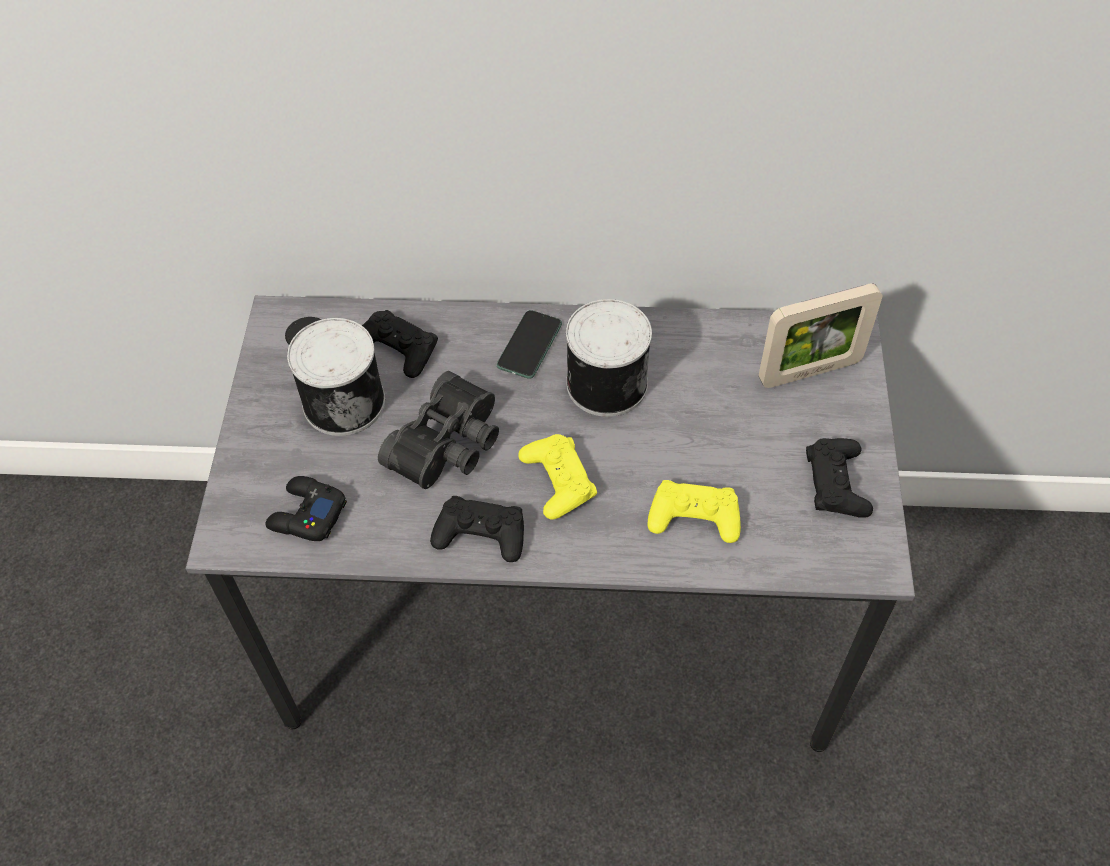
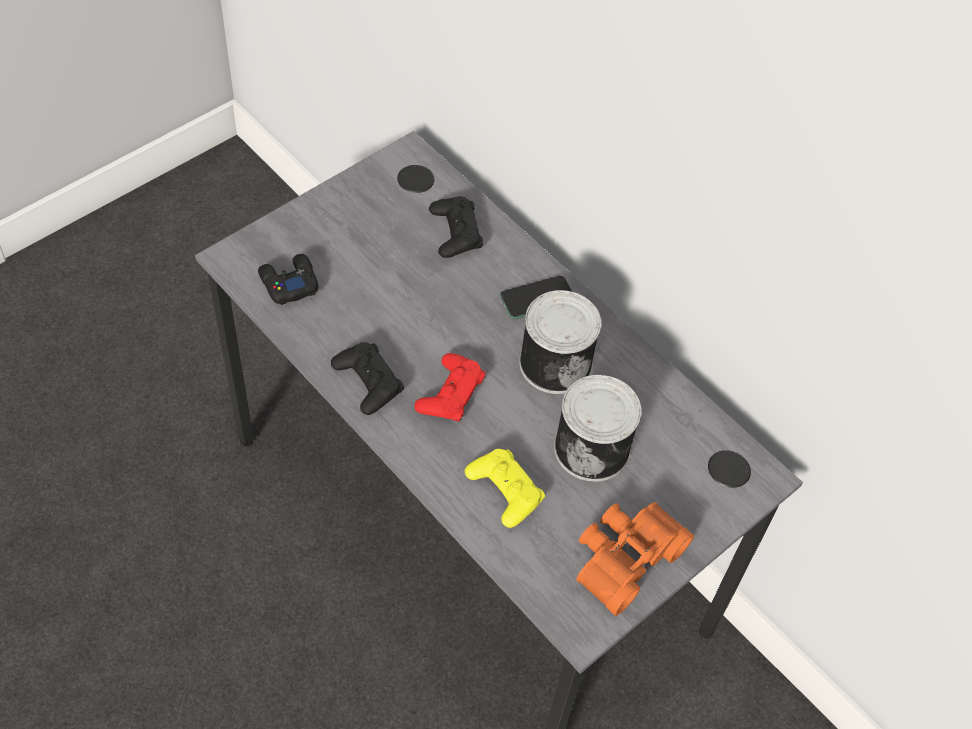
camera: 40 degrees right, 0 degrees up
(344, 400) = (387, 236): can -> can (593, 447)
(450, 445) = (414, 315): black binoculars -> none
(557, 480) = (450, 393): yellow game controller -> red game controller
(809, 371) = (700, 475): picture frame -> none
(836, 483) = (623, 557): black game controller -> orange binoculars

